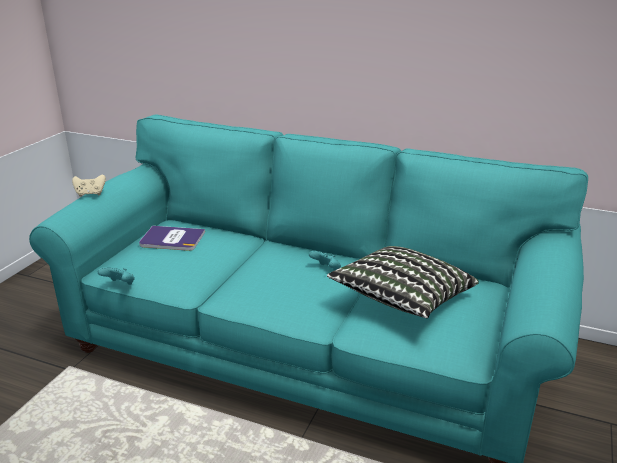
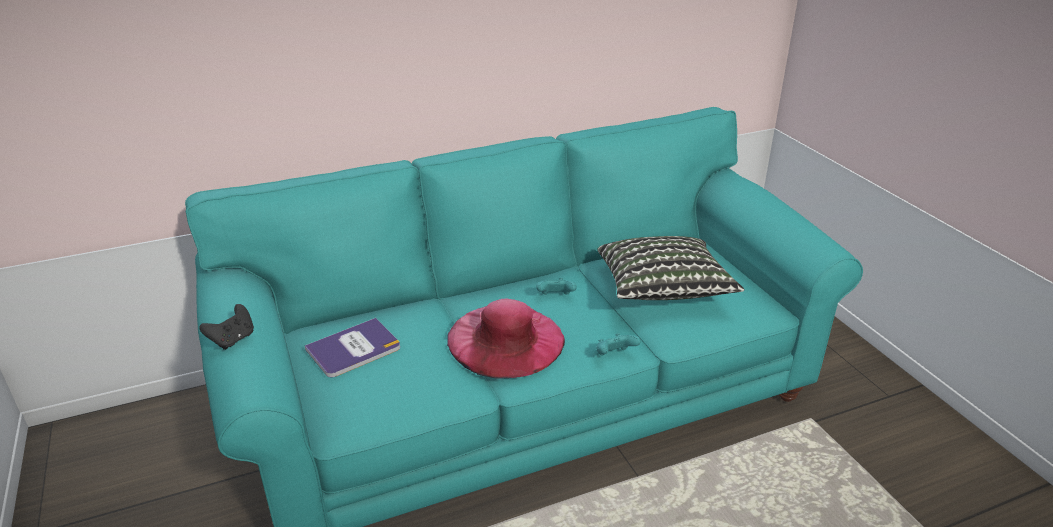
camera: 45 degrees left, 5 degrees up
(90, 194) = (233, 340): beige game controller -> black game controller
(119, 285) = (389, 431): turquoise game controller -> turquoise game controller (614, 355)
(251, 275) = (505, 339): none -> pink hat

